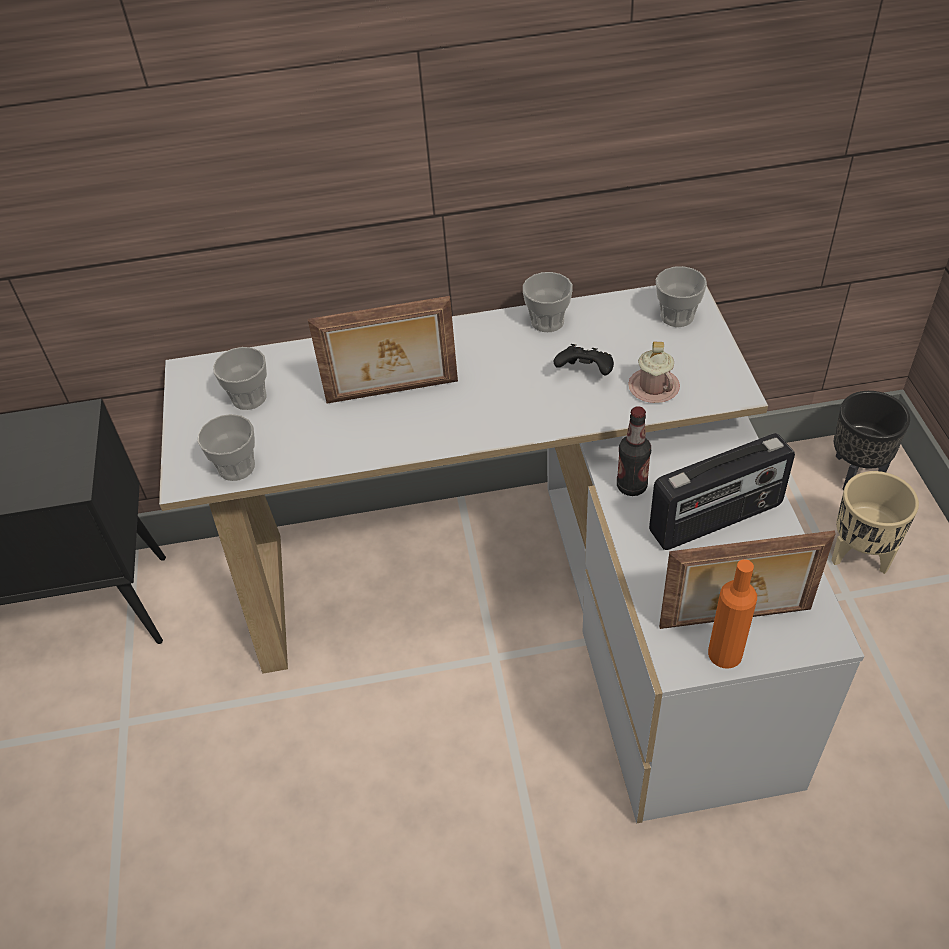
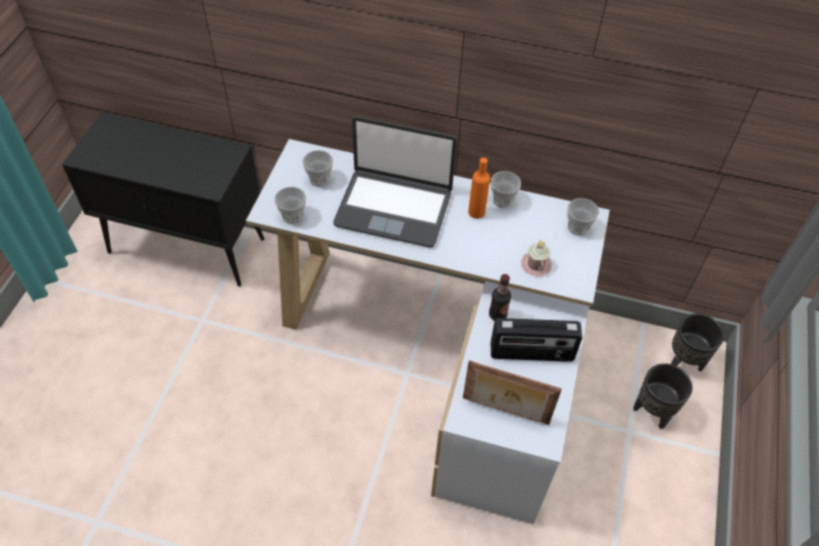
camera: 20 degrees right, 5 degrees up
(392, 393) = (394, 208): picture frame -> laptop
(585, 373) = (503, 240): black game controller -> none
(725, 653) = (487, 426): orange bottle -> orange bottle (476, 212)
(860, 556) = (652, 412): beige planter -> black planter

